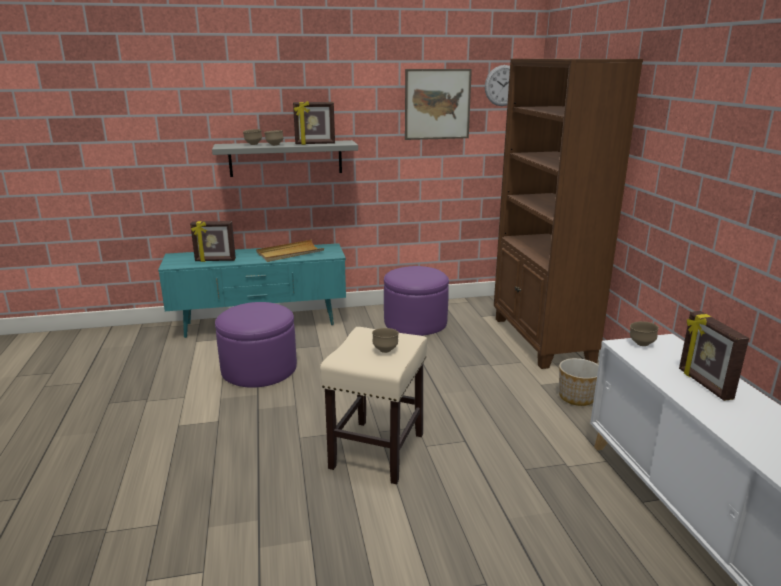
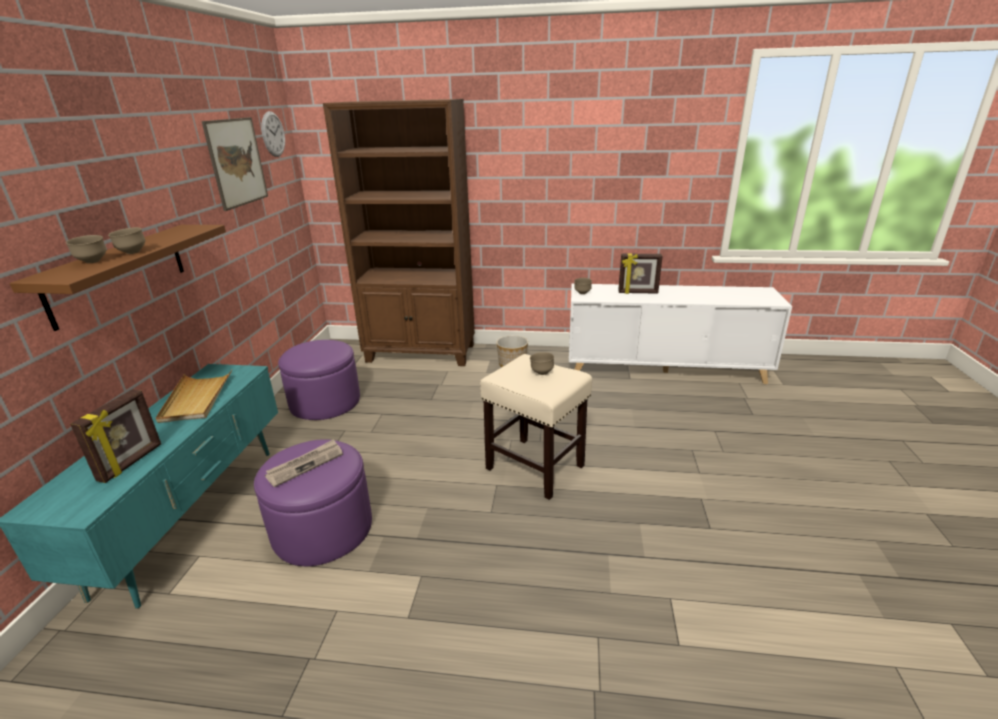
camera: 70 degrees left, 5 degrees up
(253, 312) = (305, 464): none -> newspaper
(286, 158) = (118, 273): grey shelf -> brown shelf
(315, 144) = (173, 237): picture frame -> none

